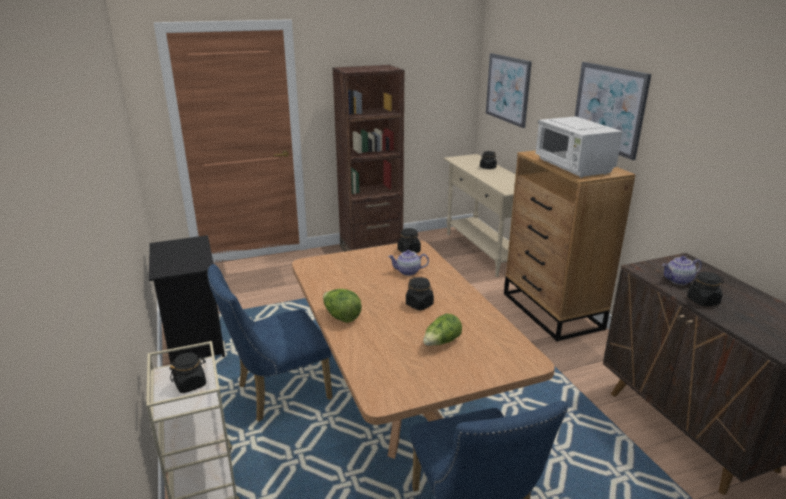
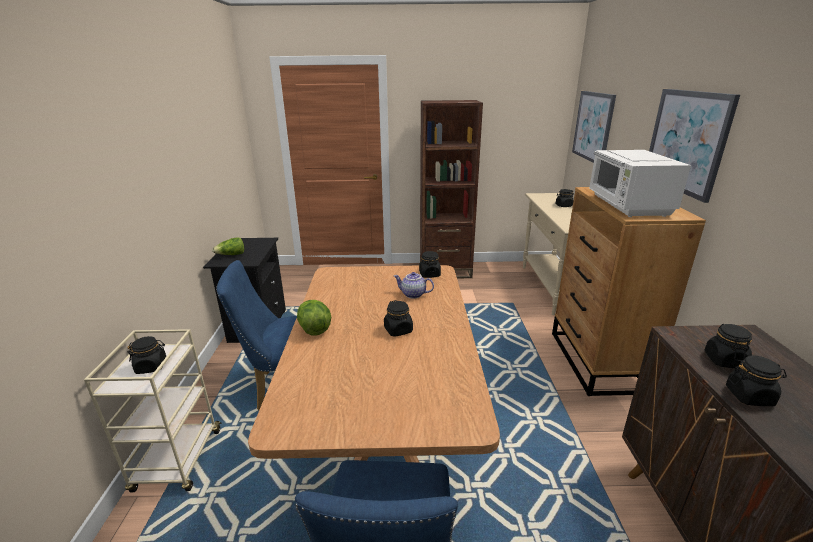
camera: 20 degrees right, 0 degrees up
(441, 342) = (389, 377): lettuce -> lettuce (231, 255)
(678, 281) = (724, 360): teapot -> black jar

